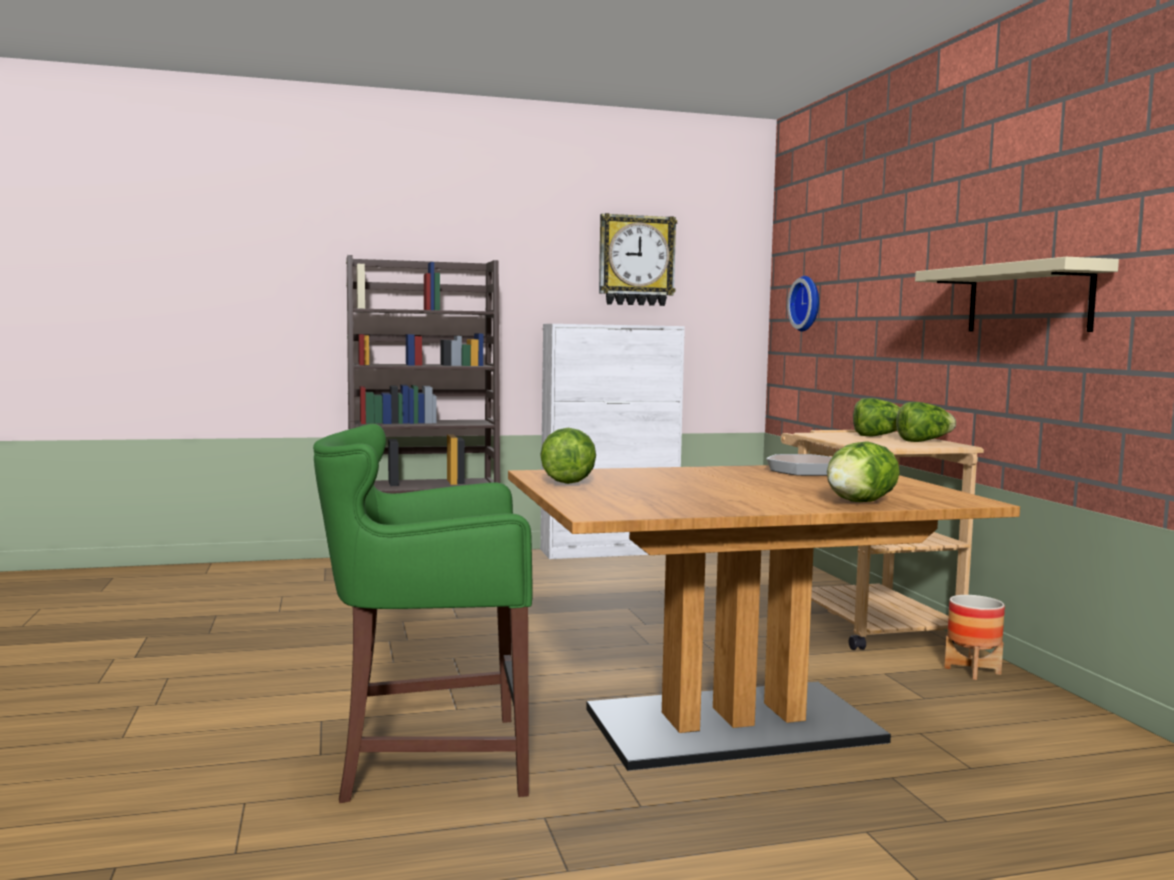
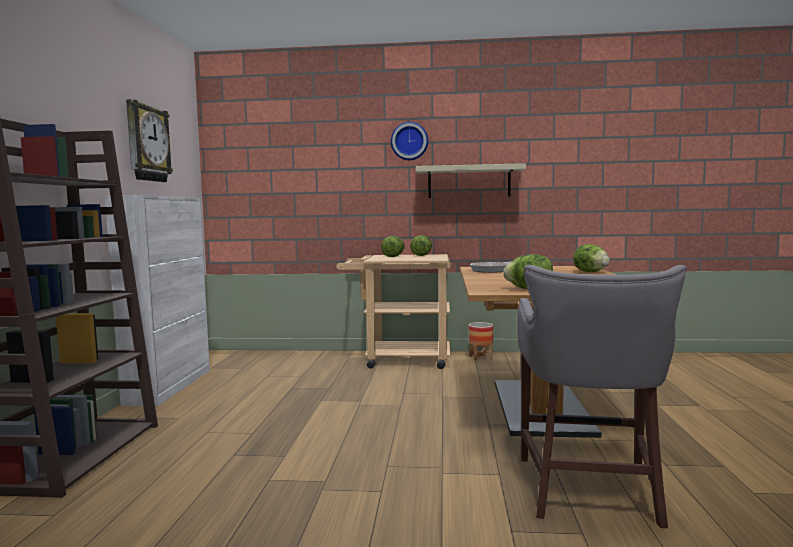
camera: 70 degrees left, 0 degrees up
(426, 759) = (589, 491): green stool -> grey stool
(808, 303) = (260, 183): wall clock -> wall clock (409, 141)

